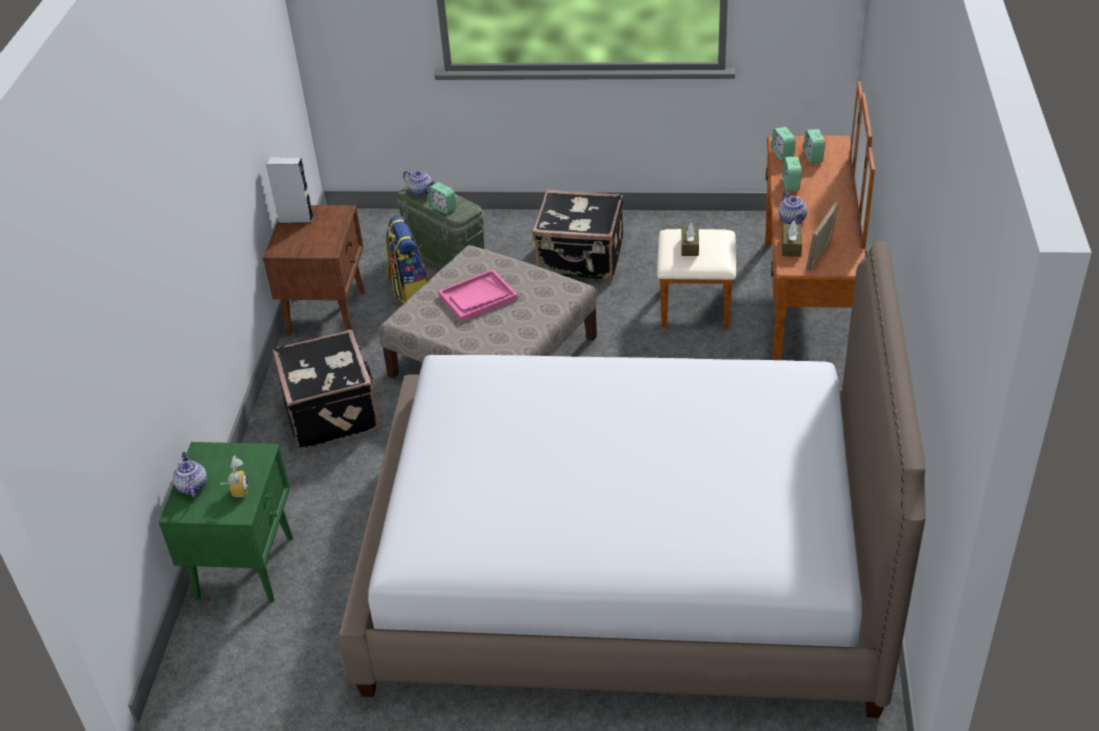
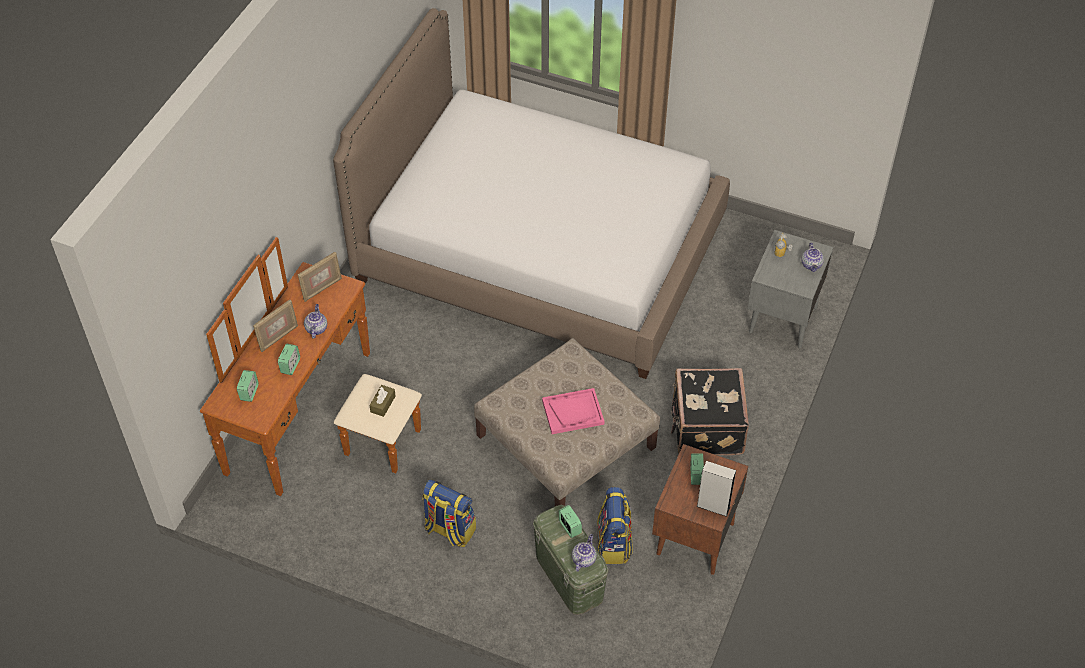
camera: 165 degrees left, 10 degrees up
(246, 566) = (782, 320): green nightstand -> grey nightstand
(421, 191) = (583, 559): teapot -> teapot turned 60 degrees clockwise
(581, 259) = (449, 530): black suitcase -> backpack
(782, 154) = (271, 403): alarm clock -> alarm clock (696, 475)
(791, 246) = (335, 304): brown tissue box -> none
(827, 203) = (278, 337): none -> picture frame

